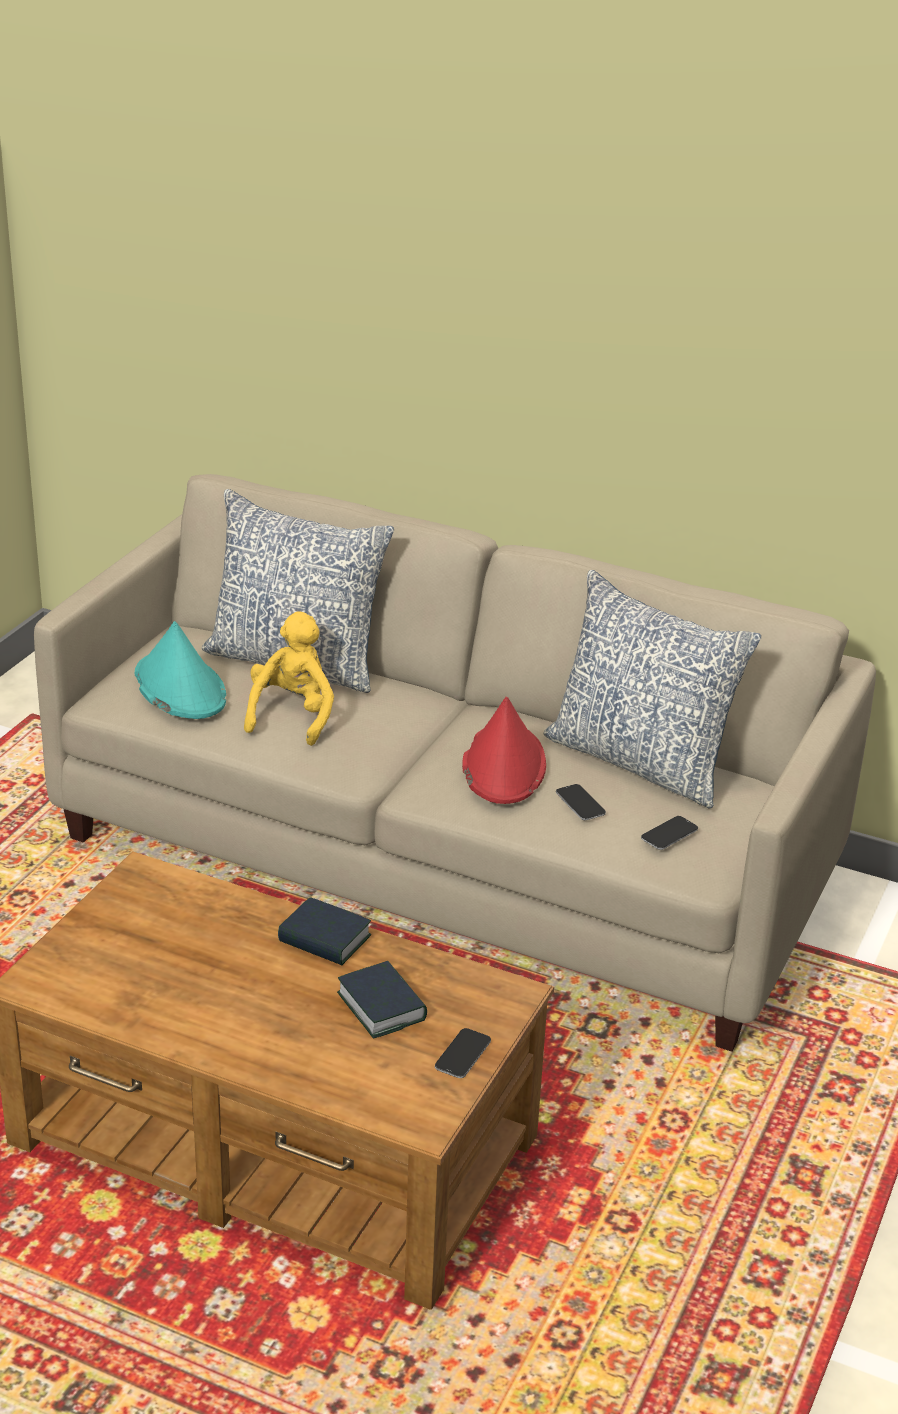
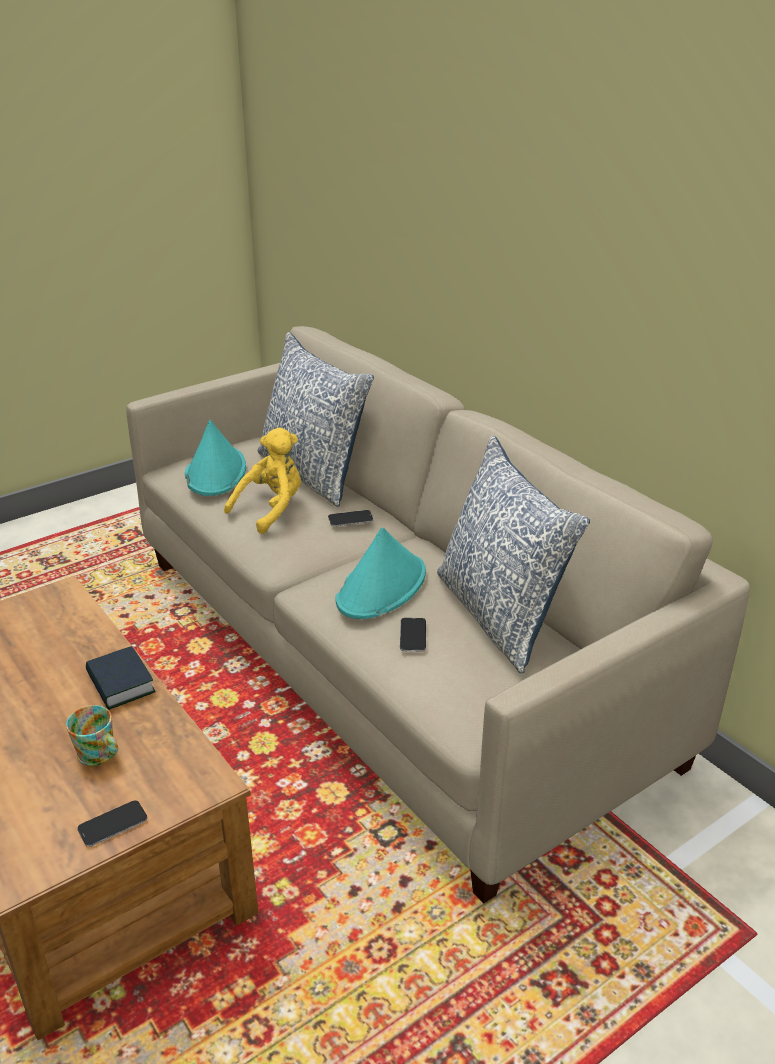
camera: 30 degrees right, 0 degrees up
(381, 1006) = (99, 755): book -> mug
(503, 766) = (382, 587): red hat -> turquoise hat
(669, 834) = (464, 685): phone -> phone (350, 519)

